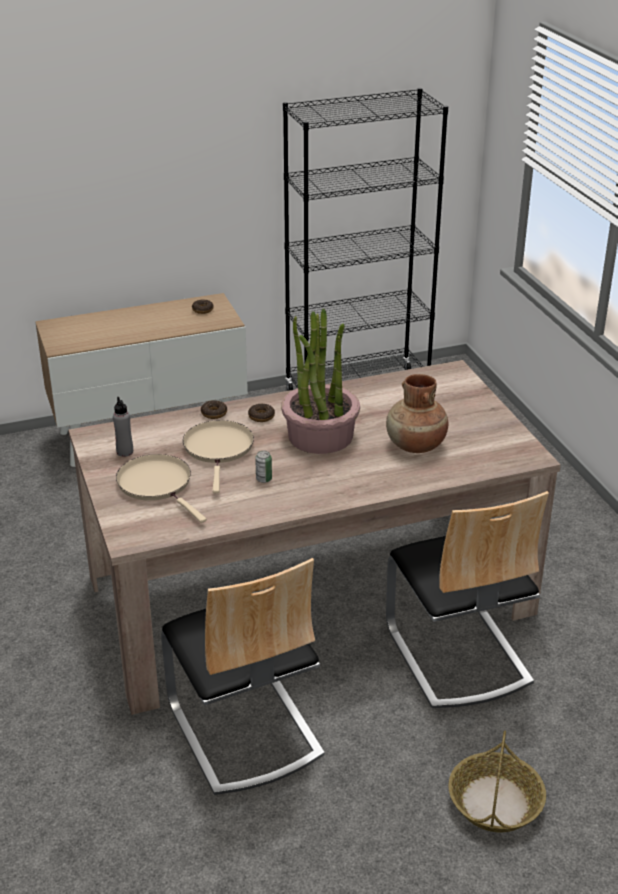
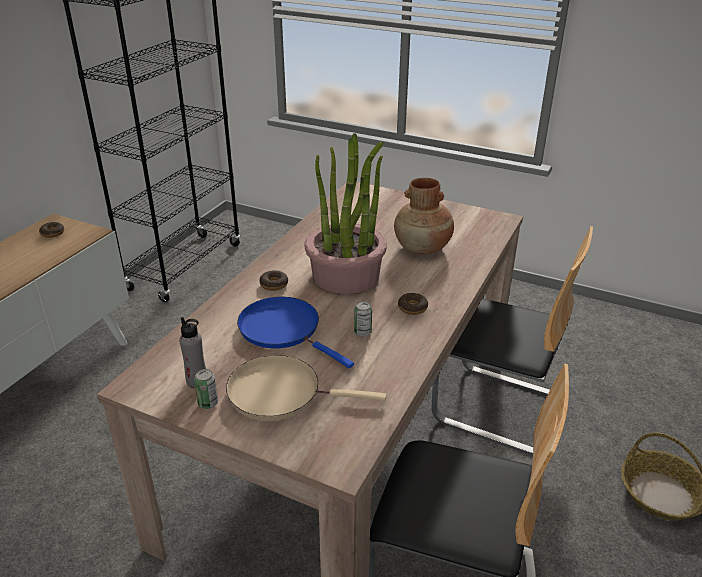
camera: 45 degrees left, 0 degrees up
(112, 467) = (208, 403): none -> can
(214, 413) = (228, 302): donut -> donut (412, 308)
(219, 449) = (283, 329): beige frying pan -> blue frying pan

